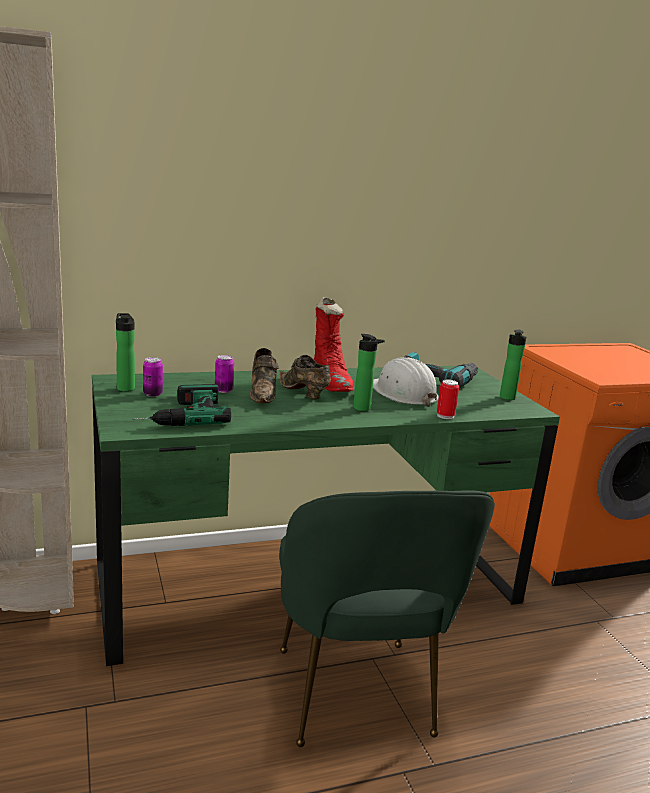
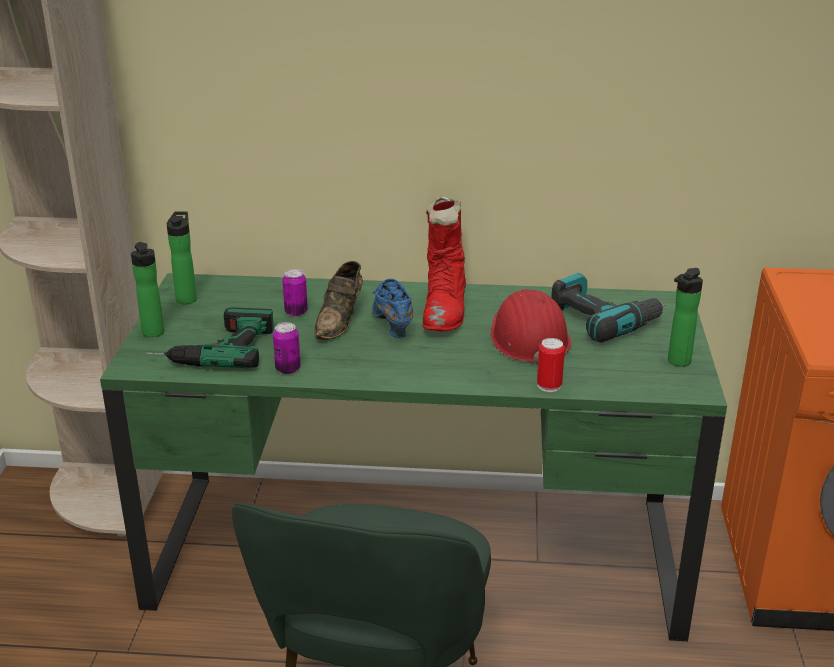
camera: 25 degrees right, 10 degrees up
(152, 394) = (209, 311): can -> can (288, 369)
(303, 392) = (392, 325): brown shoe -> blue shoe
(364, 409) = (447, 361): bottle -> bottle (154, 334)
(403, 393) = (528, 338): white hard hat -> red hard hat

